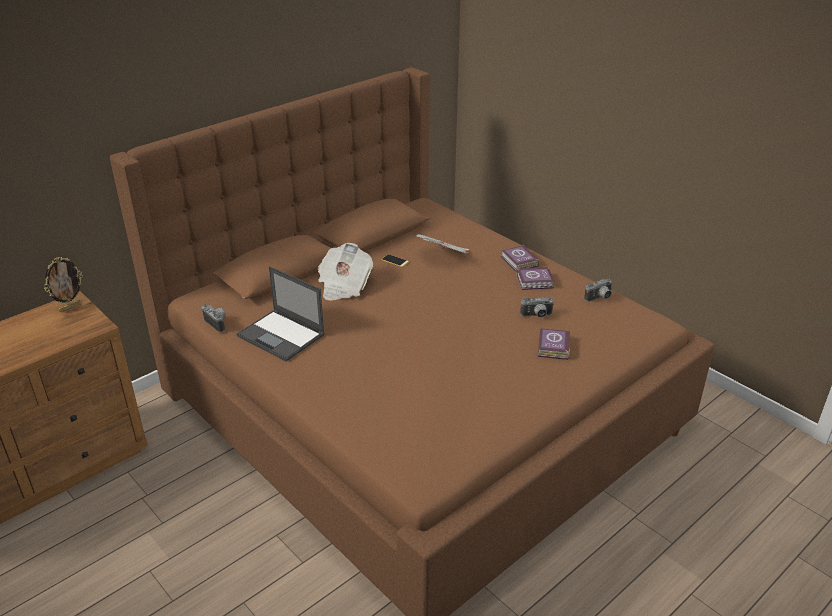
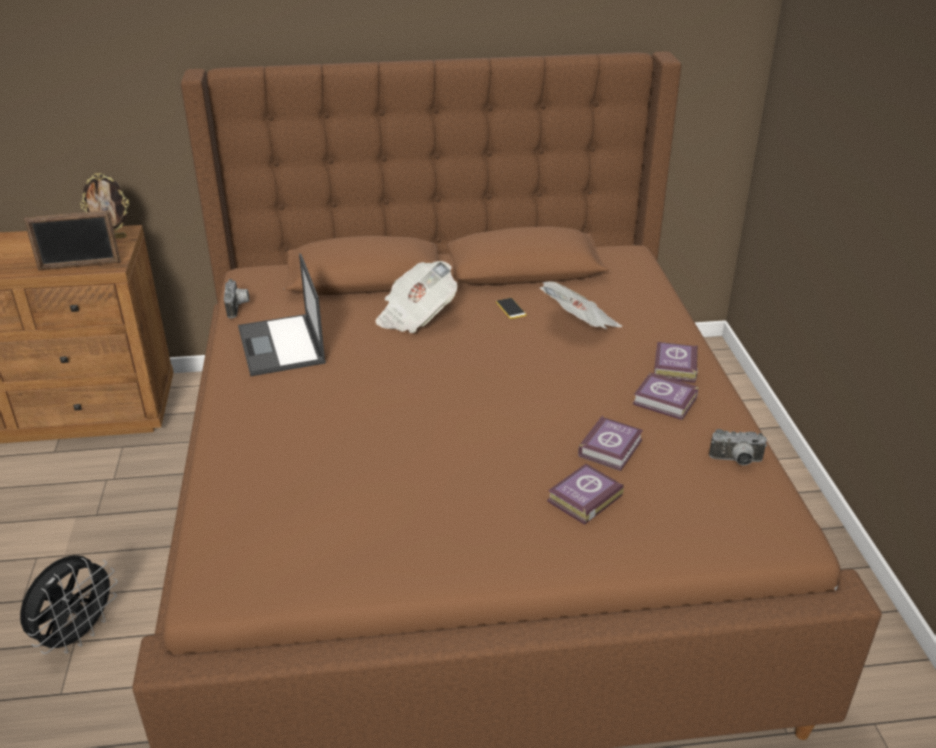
camera: 35 degrees right, 0 degrees up
(73, 336) = (79, 266): none -> picture frame
(241, 597) = (78, 635): none -> black fan
(537, 316) = (612, 447): camera -> book

